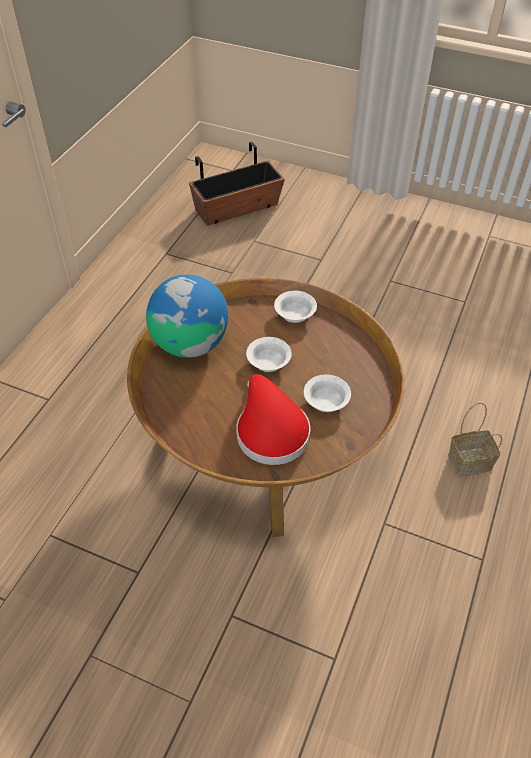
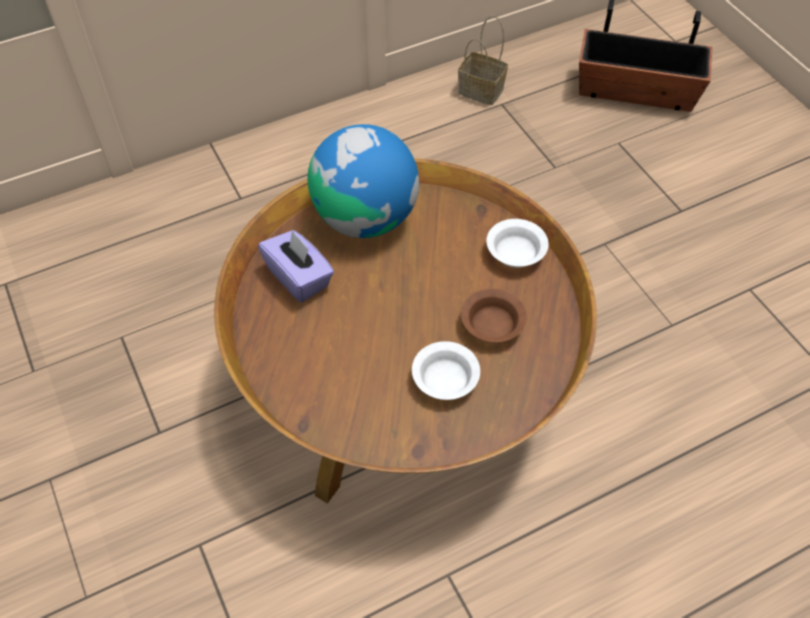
camera: 40 degrees right, 5 degrees up
(186, 400) = (299, 278): none -> purple tissue box
(268, 361) = (427, 290): white bowl -> none
(270, 430) = (349, 371): red hat -> none
(320, 358) = (490, 326): none -> brown bowl
(468, 463) = (623, 583): basket -> basket (479, 91)

